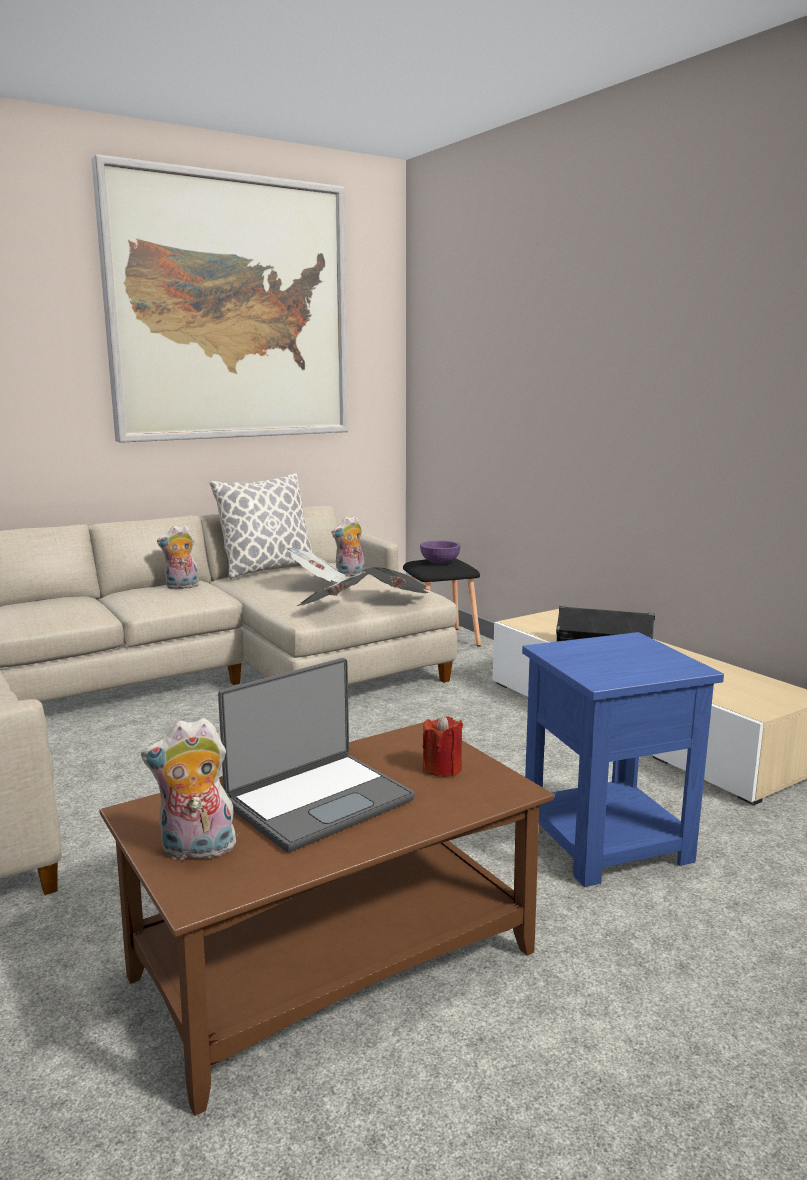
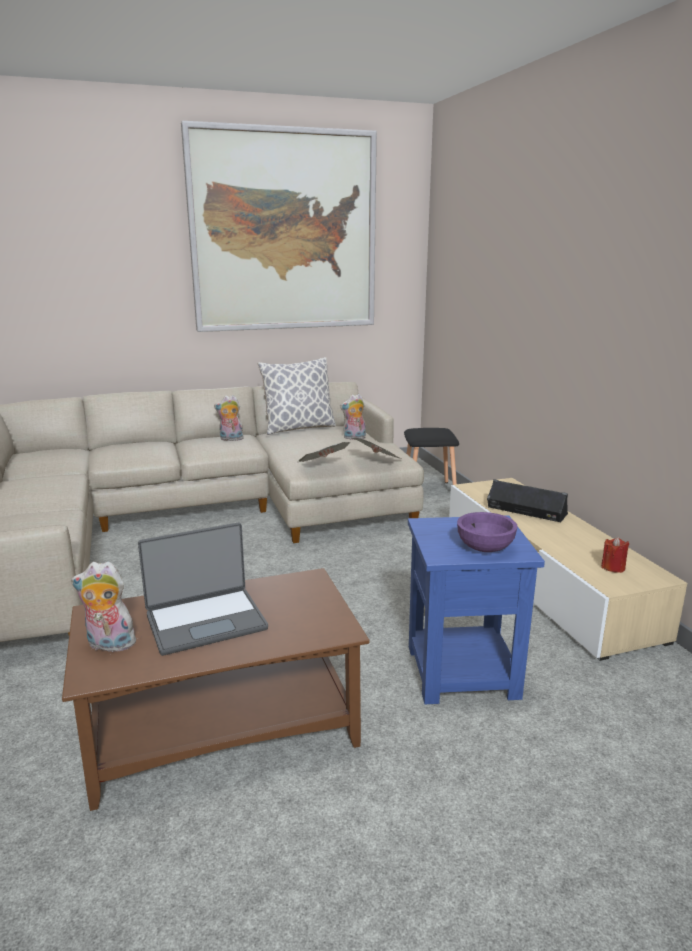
camera: 15 degrees right, 5 degrees up
(320, 585) = (326, 445): newspaper -> none
(440, 562) = (430, 432): purple bowl -> purple bowl (485, 547)
(442, 768) = (305, 608): red candle -> red candle (613, 567)

